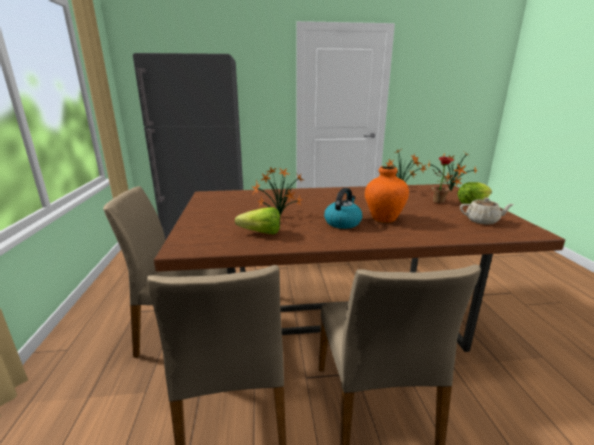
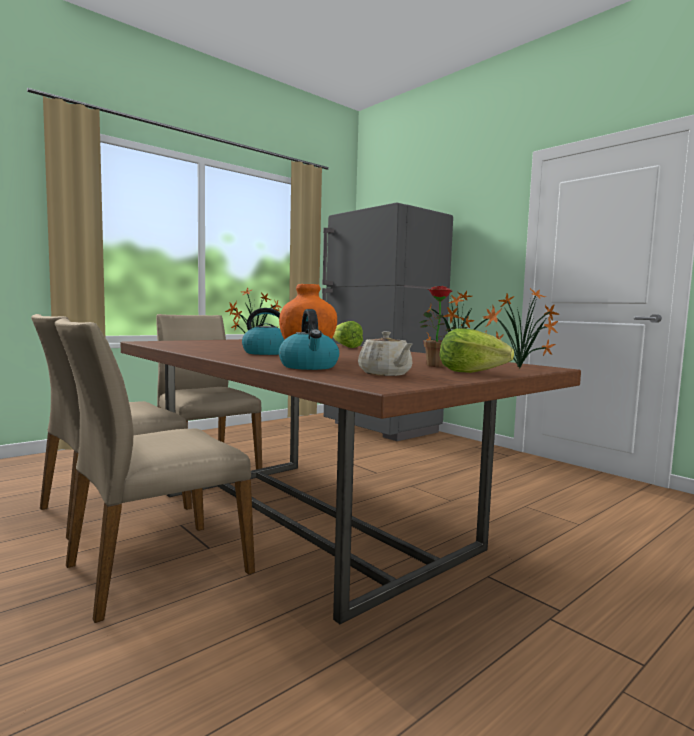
camera: 55 degrees right, 15 degrees down
(258, 233) = (200, 346): lettuce -> lettuce (344, 347)
(445, 229) = (309, 367): none -> kettle

